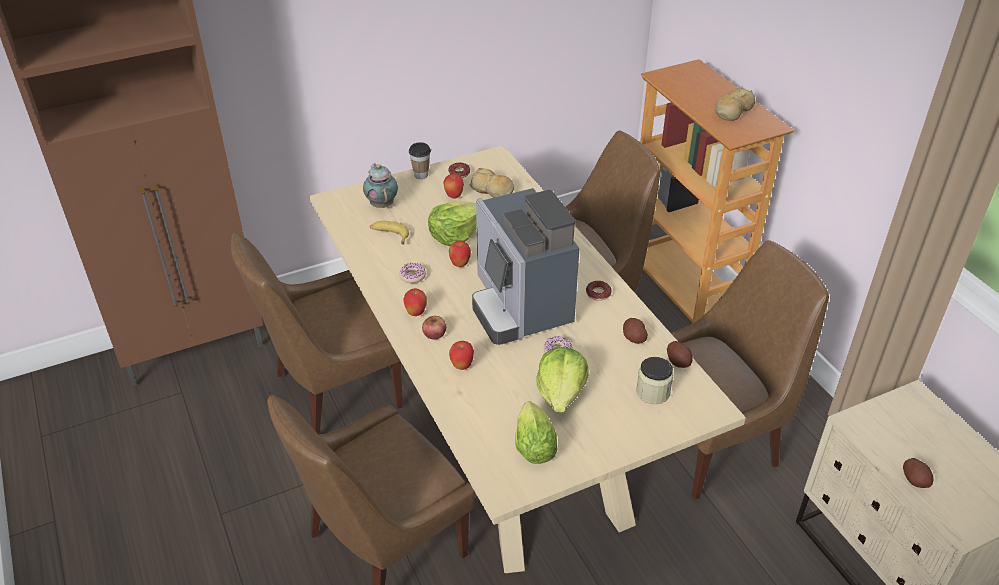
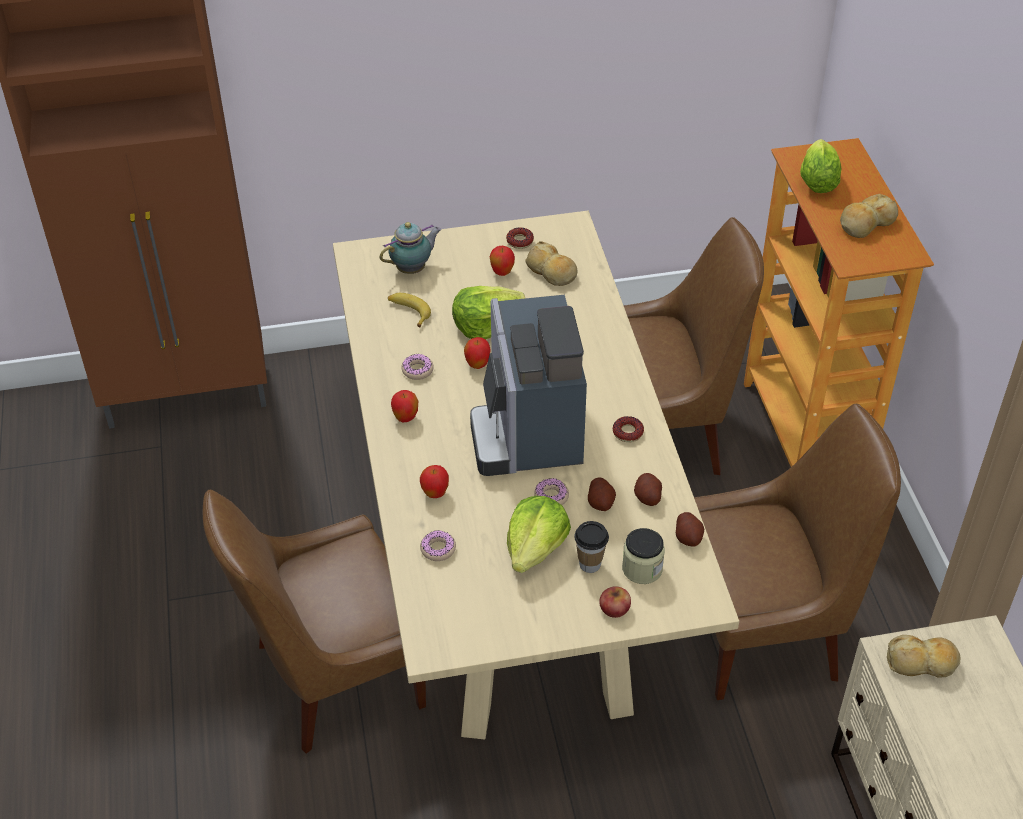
camera: 15 degrees right, 5 degrees up
(333, 392) = (330, 480): brown chair -> none
(382, 204) = (413, 269): teapot -> teapot turned 60 degrees clockwise
(421, 175) = (473, 237): cup -> cup (590, 564)
(434, 333) = (418, 448): apple -> apple (614, 608)
(480, 409) = (438, 549): none -> donut
(533, 444) = (481, 602): lettuce -> lettuce (817, 179)
(882, 425) = (922, 663): none -> bread
(915, 480) = (929, 737): potato -> potato (601, 502)

